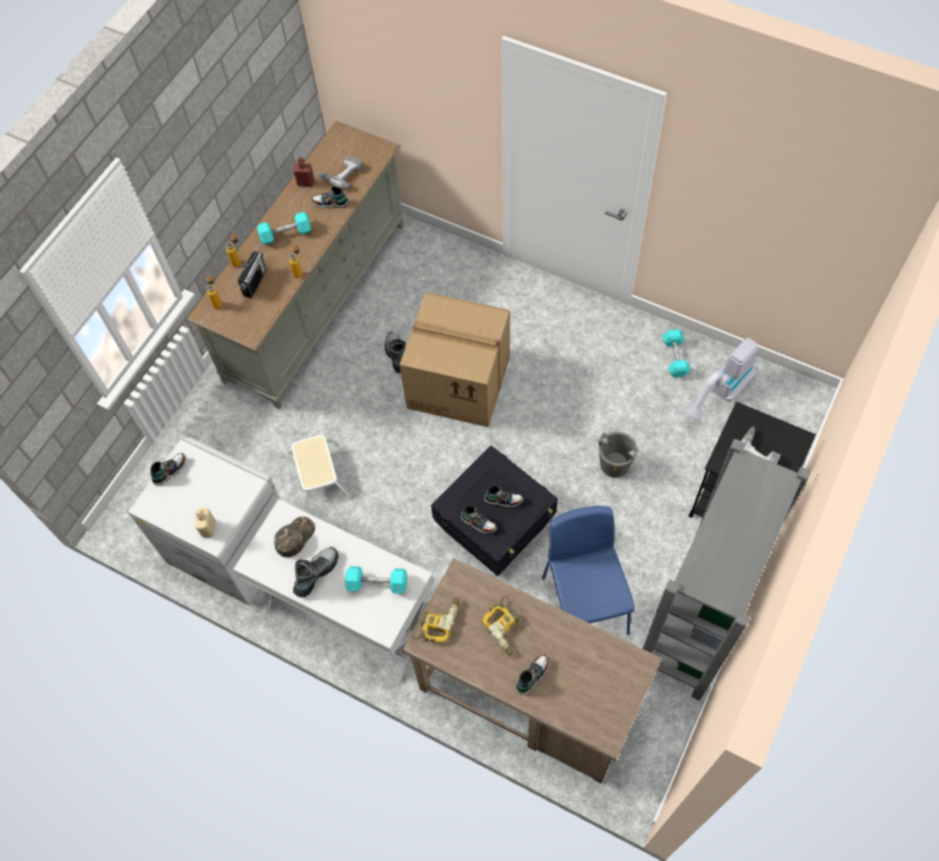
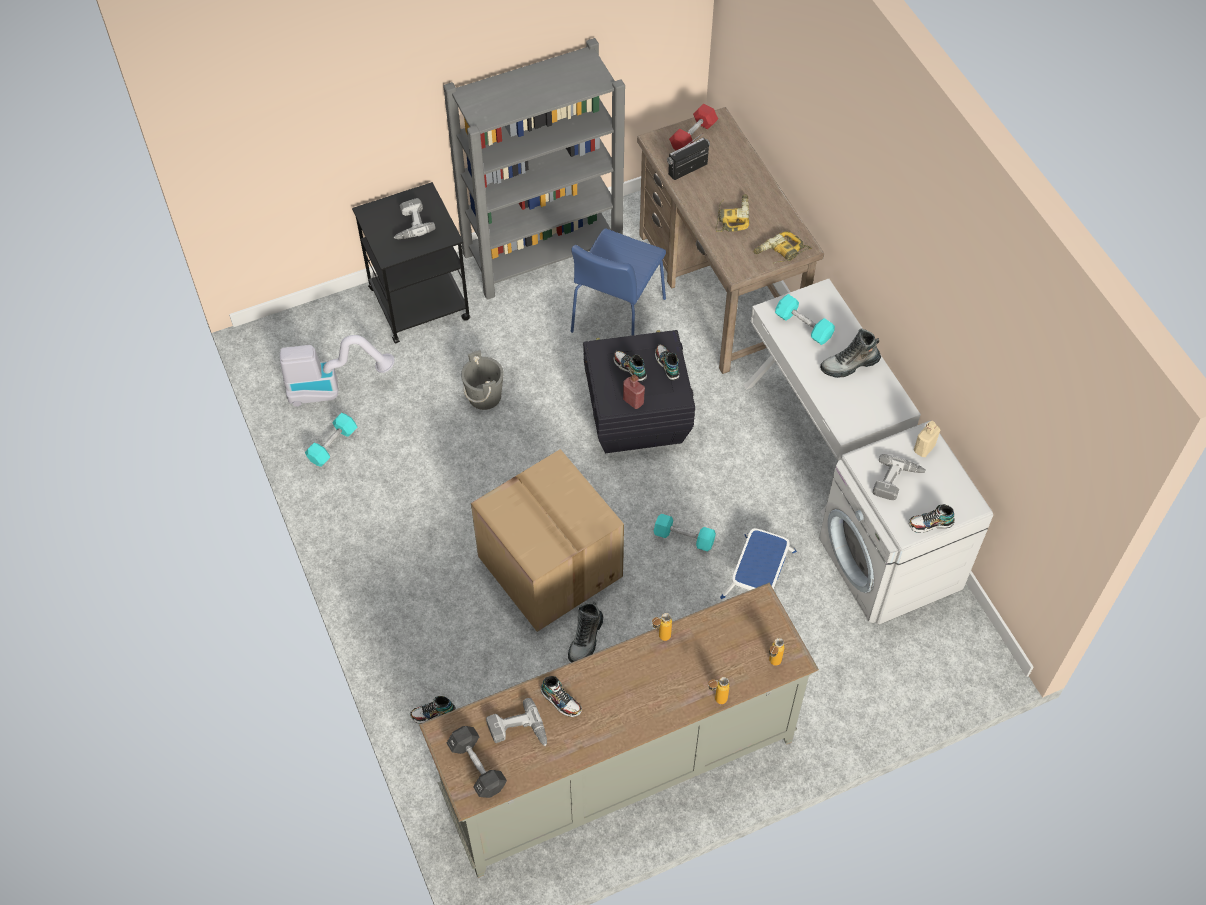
camera: 145 degrees left, 5 degrees down
(213, 487) = (897, 482): none -> power drill
(255, 282) = (716, 659): radio -> radio (688, 169)
(286, 234) = (640, 696): turquoise dumbbell -> turquoise dumbbell (684, 538)
(294, 537) = (848, 404): green cap -> none
(305, 183) = (566, 750): red bottle -> red bottle (633, 401)
(317, 472) = (759, 574): beige step ladder -> blue step ladder
(348, 146) = (477, 766): none -> black dumbbell
(532, 675) = (740, 179): shoe -> shoe (433, 713)
(613, 695) = (693, 136): none -> red dumbbell

